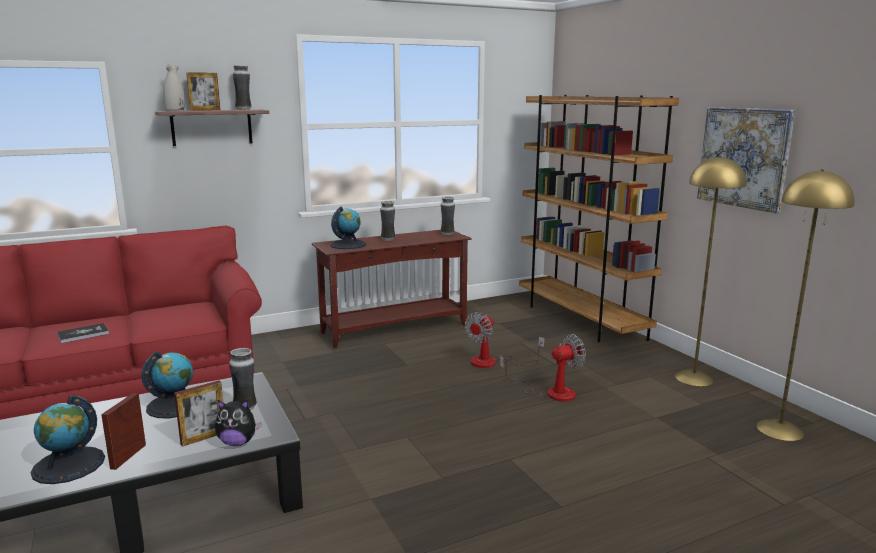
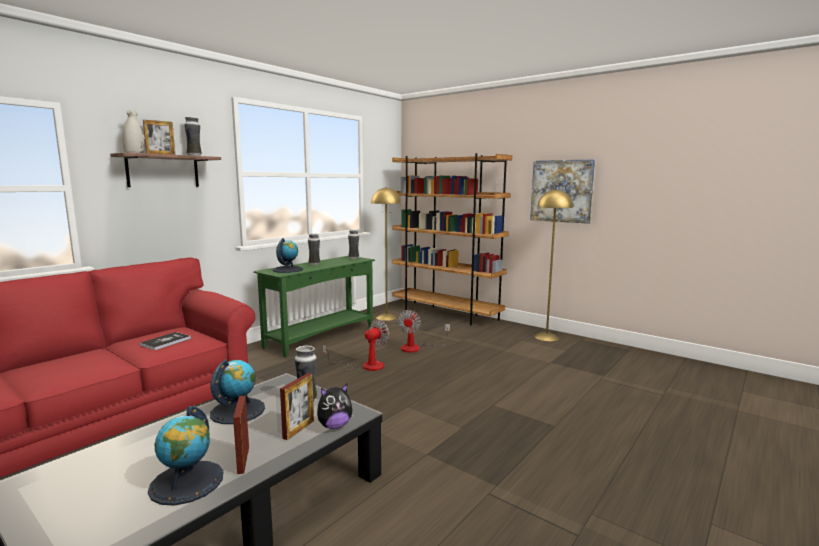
camera: 25 degrees left, 5 degrees down
(83, 334) = (80, 368): book -> book (165, 342)
(395, 328) = (321, 336): brown console table -> green console table
(550, 392) = (474, 359): fan -> fan (365, 366)
(779, 430) = (618, 356): yellow floor lamp -> yellow floor lamp (386, 317)

